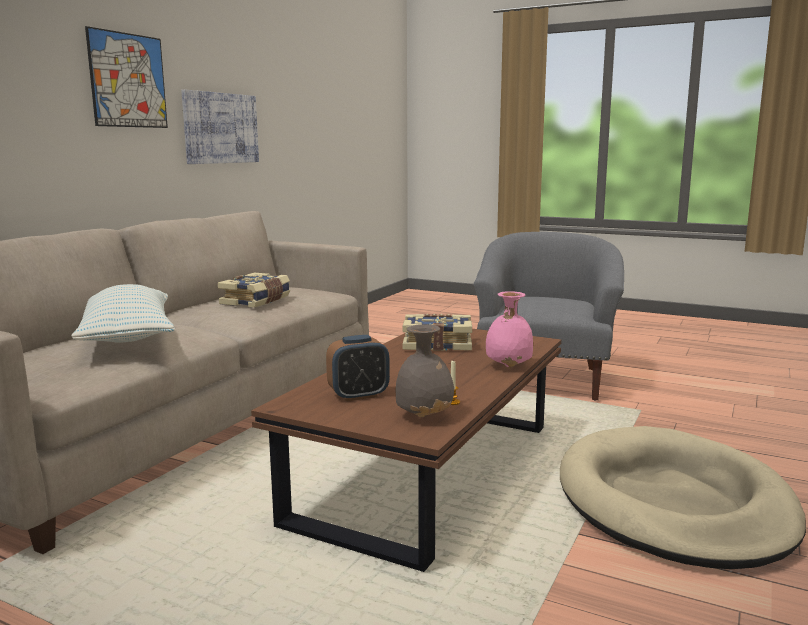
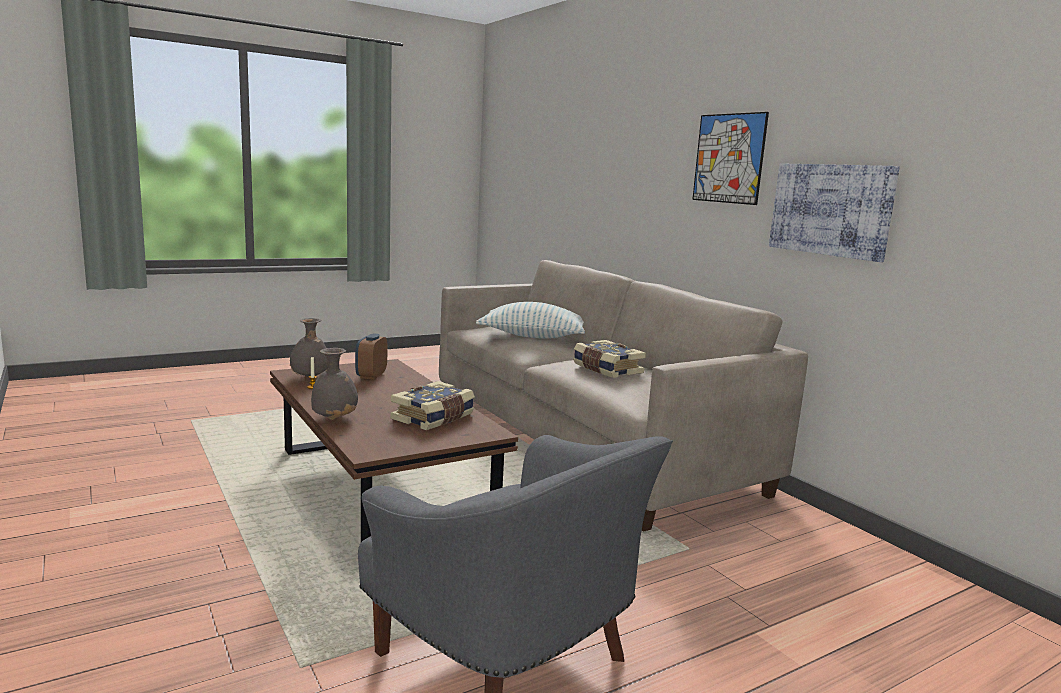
camera: 120 degrees right, 0 degrees up
(507, 366) = (335, 418): pink vase -> grey vase
(673, 503) = (169, 550): beige dog bed -> none

